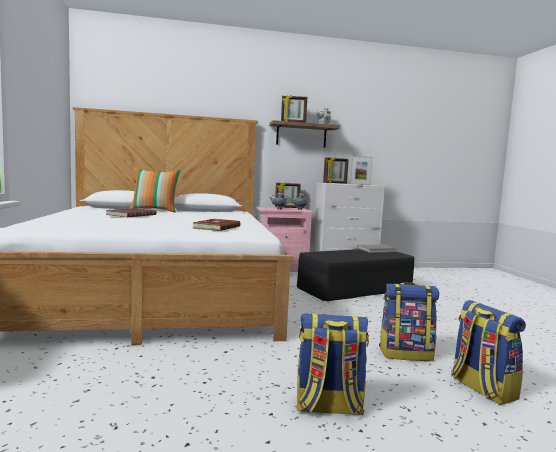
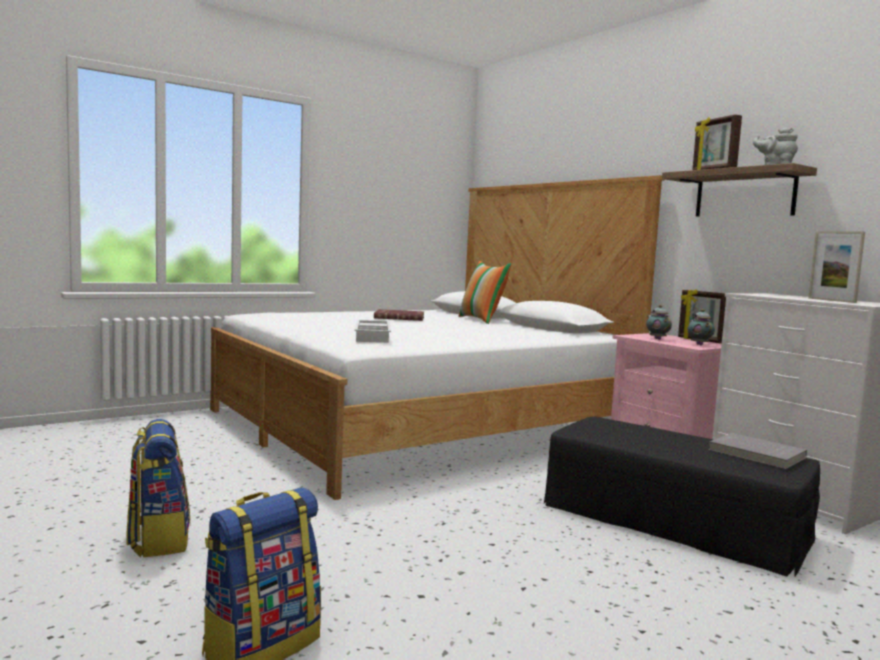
camera: 65 degrees right, 0 degrees up
(218, 227) = (374, 336): brown book -> white tray
(335, 183) = (780, 295): picture frame -> none
(405, 353) = (364, 579): backpack -> none

